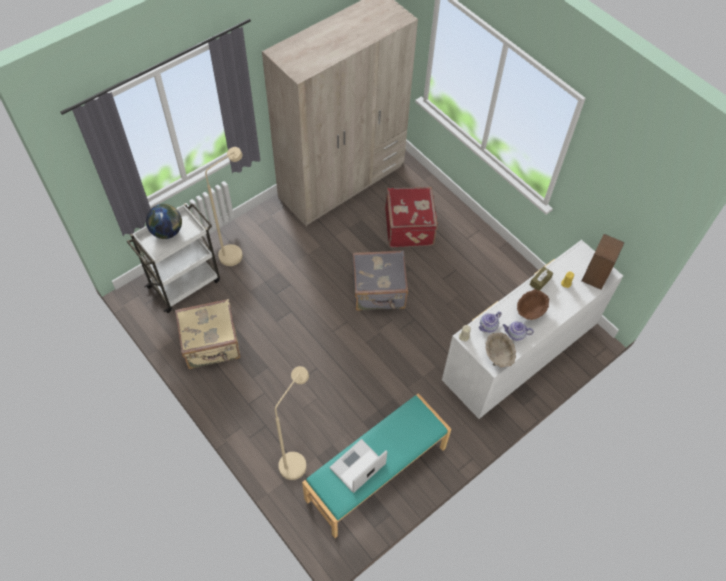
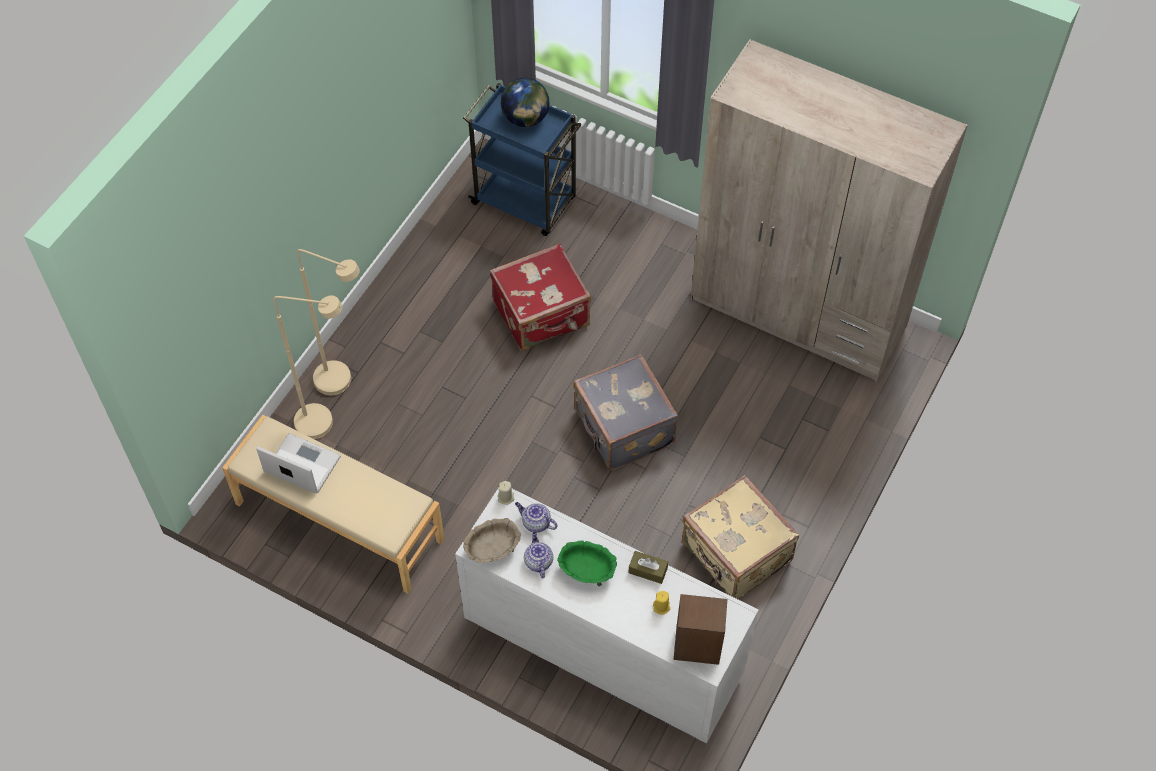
camera: 70 degrees right, 0 degrees up
(185, 283) = (525, 202): white cart -> blue cart
(212, 345) = (447, 269): beige suitcase -> beige suitcase (735, 554)
(235, 251) = (603, 235): beige floor lamp -> beige floor lamp (343, 382)
(376, 474) = (338, 522): turquoise bench -> beige bench
(410, 227) = (761, 430): red suitcase -> red suitcase (542, 315)
(530, 311) = (586, 571): brown bowl -> green bowl

